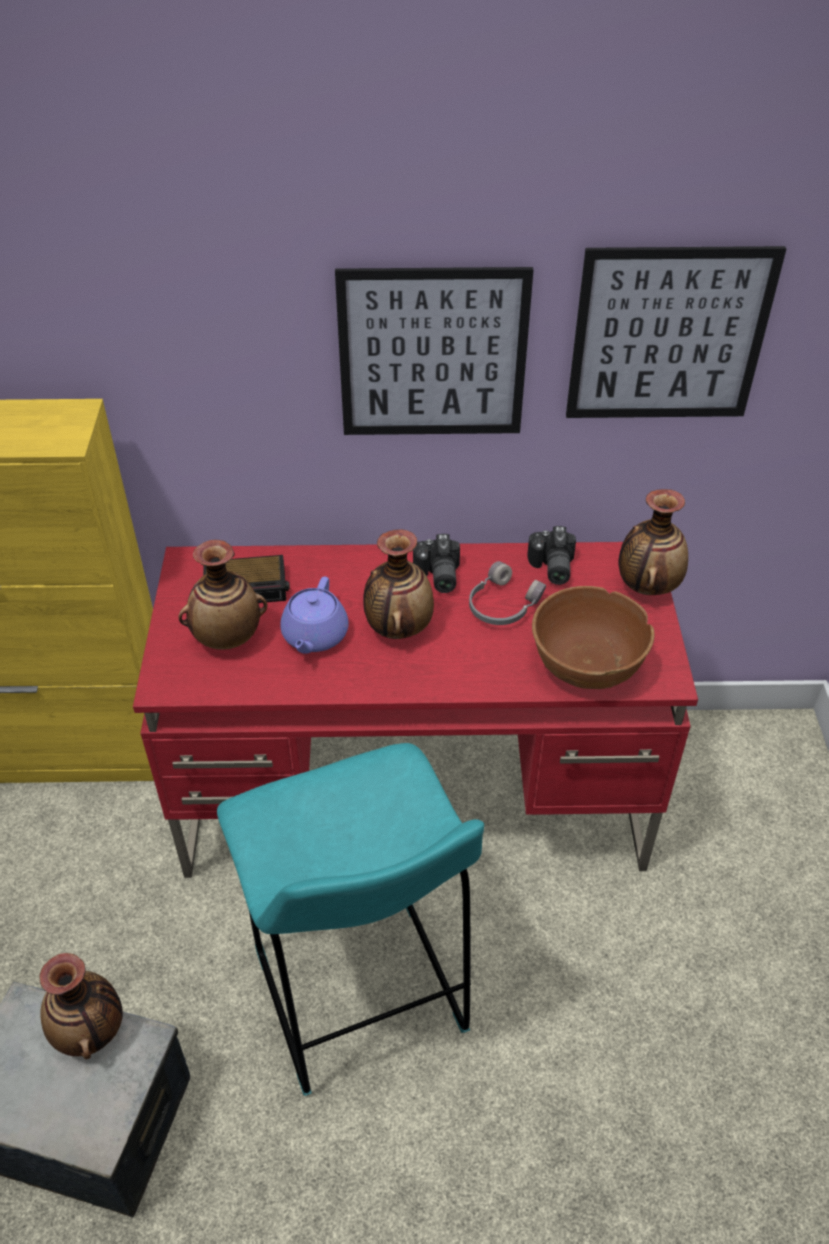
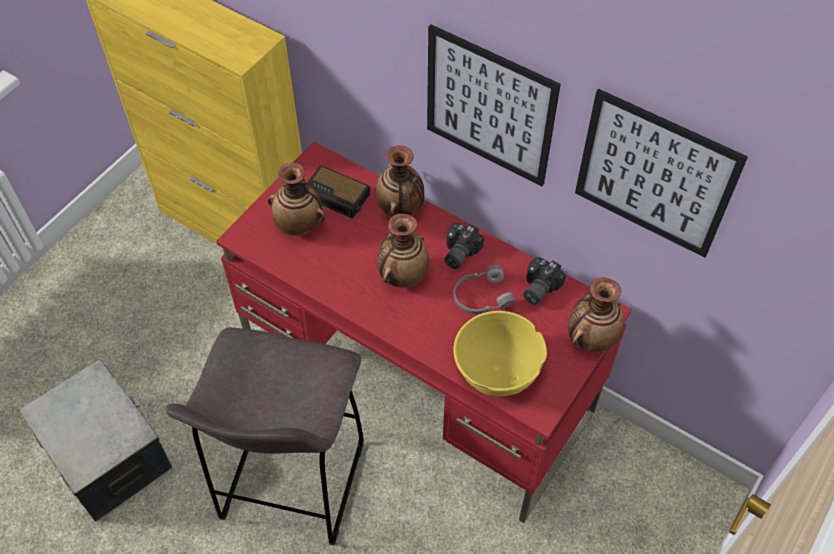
camera: 35 degrees right, 10 degrees up
(91, 1031) = (116, 411): vase -> vase (400, 208)
(314, 636) = (349, 252): purple teapot -> none
(362, 998) = (291, 485): turquoise stool -> grey stool
(586, 664) = (497, 369): brown bowl -> yellow bowl

